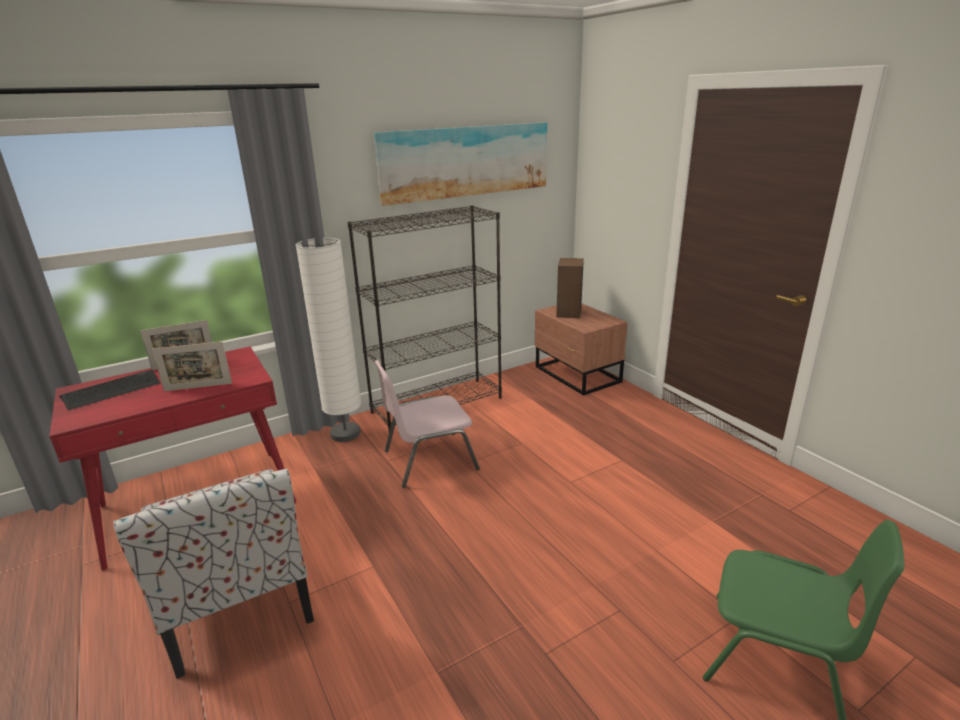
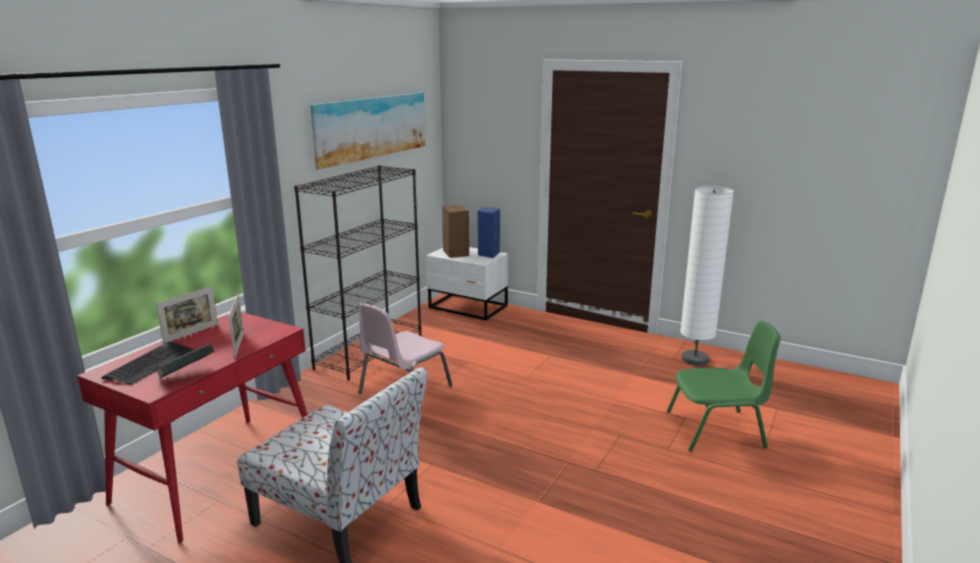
camera: 30 degrees left, 5 degrees down
(114, 412) = (186, 376): none -> book
(198, 387) = (239, 345): picture frame -> picture frame turned 60 degrees counterclockwise
(345, 434) = (306, 390): white floor lamp -> white floor lamp (695, 359)
(577, 375) = (468, 307): brown nightstand -> white nightstand
(603, 320) = (488, 254): none -> blue speaker

